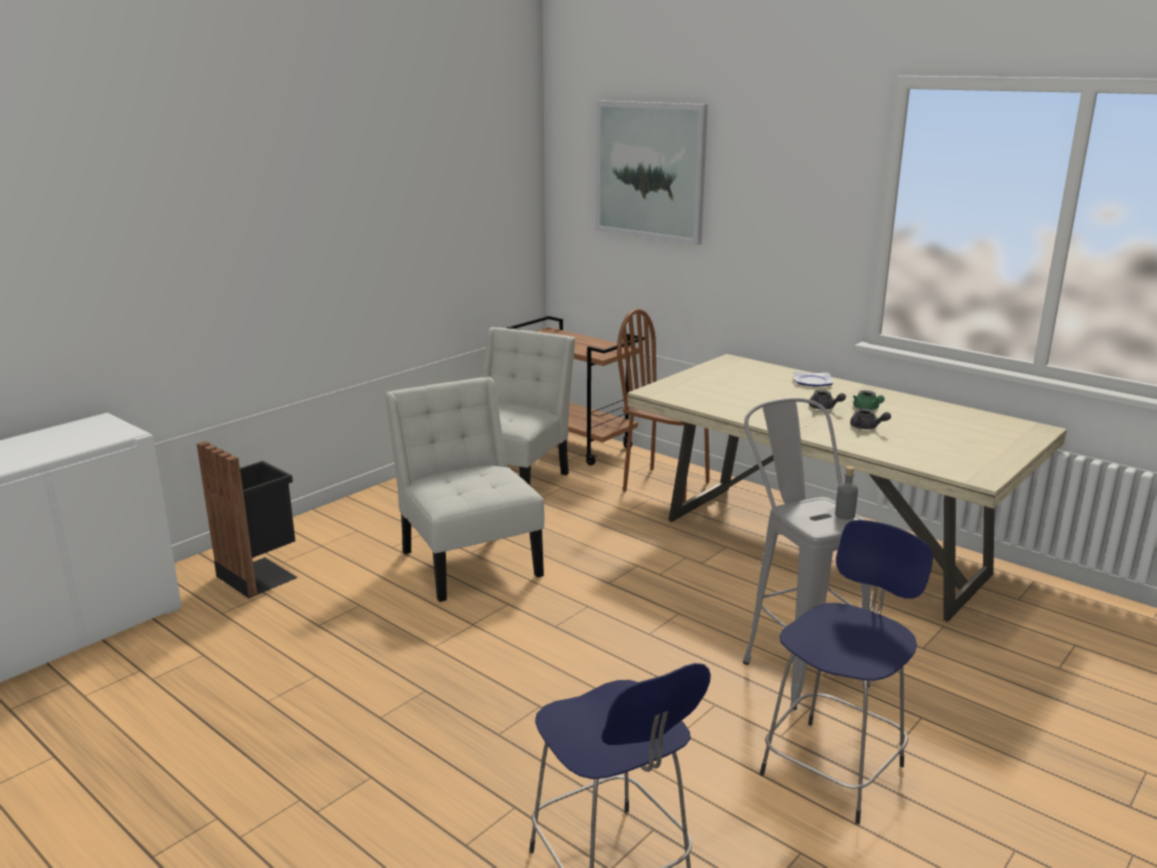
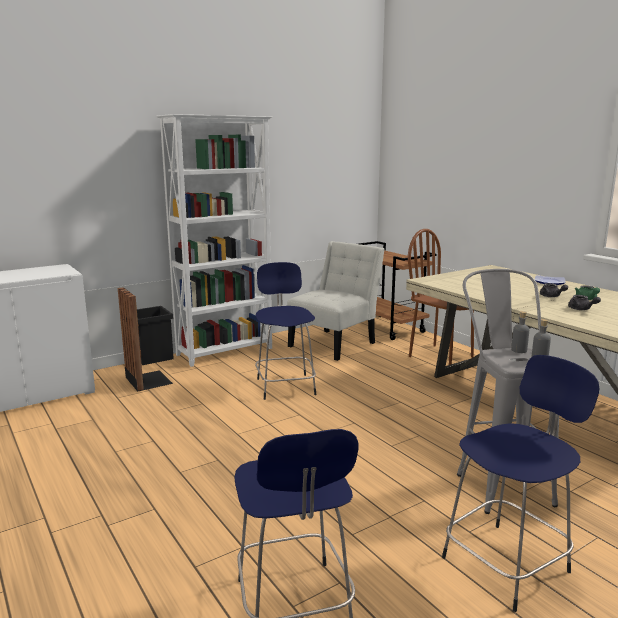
camera: 15 degrees right, 5 degrees down
(354, 513) = (226, 352): none -> white bookcase
(468, 560) = (285, 385): white chair -> blue stool
(650, 171) = (445, 137): picture -> none
(816, 503) = (519, 350): none -> grey bottle

